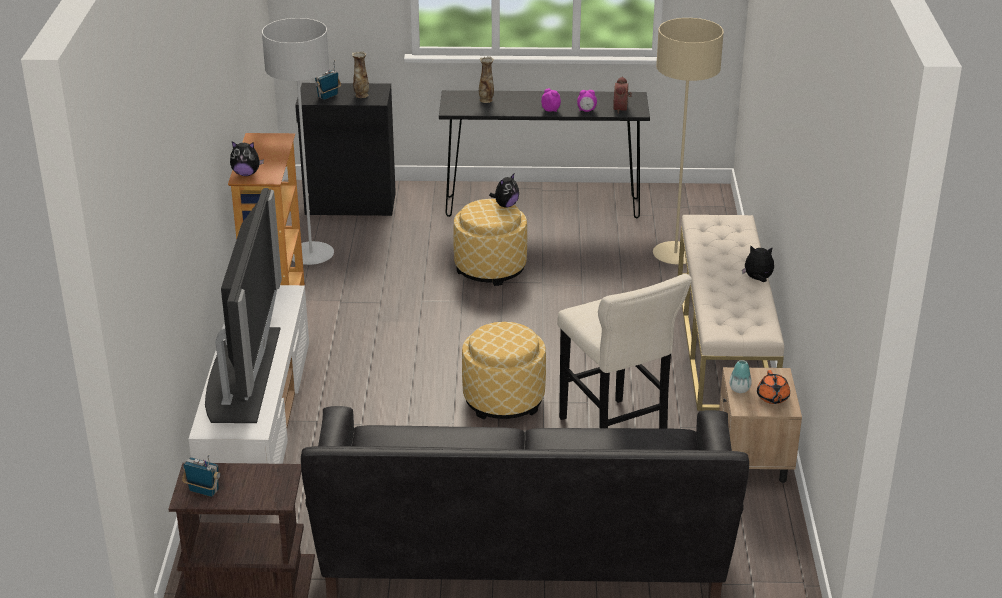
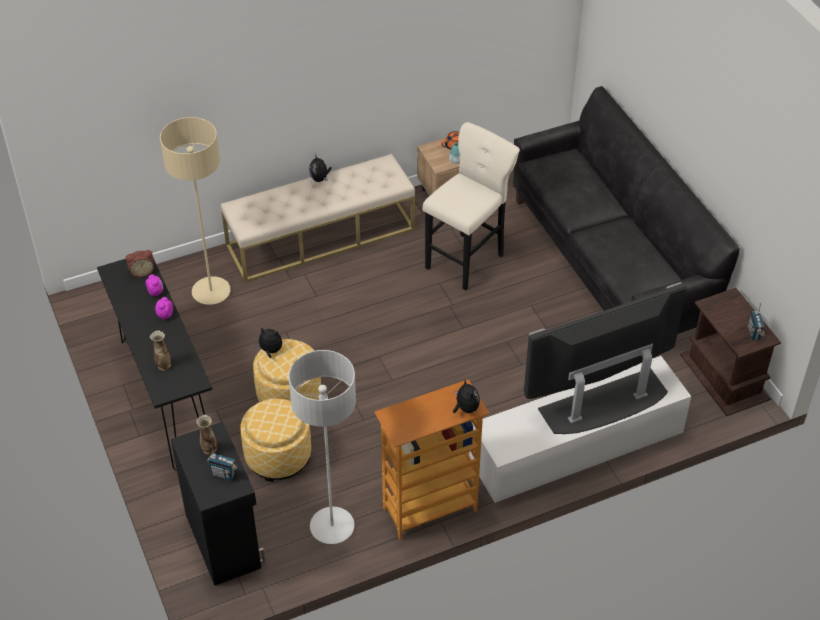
camera: 115 degrees left, 15 degrees up
(503, 399) = (463, 325): ottoman -> ottoman (278, 456)

